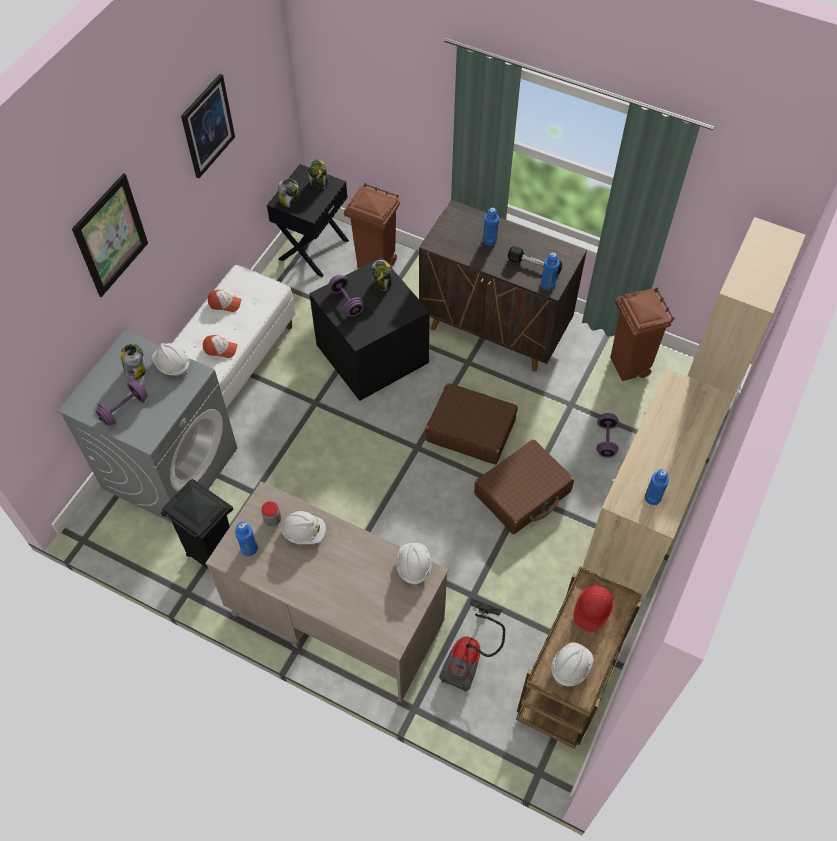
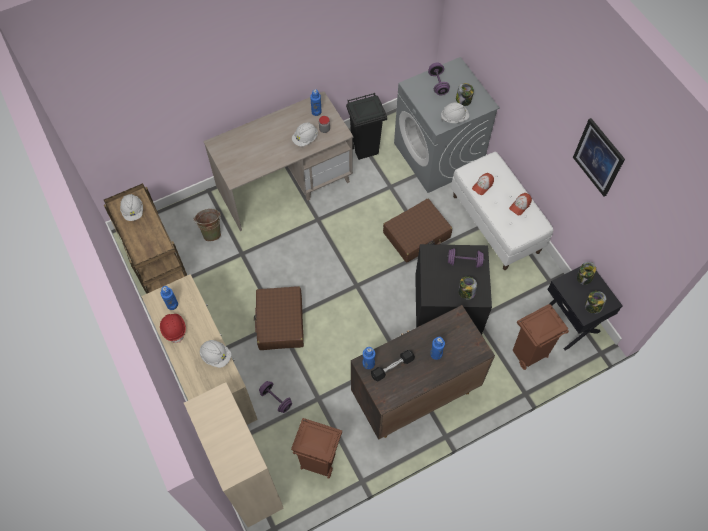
camera: 125 degrees right, 5 degrees up
(111, 235) = (525, 68): picture -> none
(413, 566) = (244, 175): white hard hat -> white hard hat (216, 356)
(470, 430) = (346, 323): brown suitcase -> brown suitcase (417, 235)
(470, 655) = (211, 231): vacuum cleaner -> green bucket
(592, 610) = (150, 241): red hard hat -> red hard hat (174, 328)

